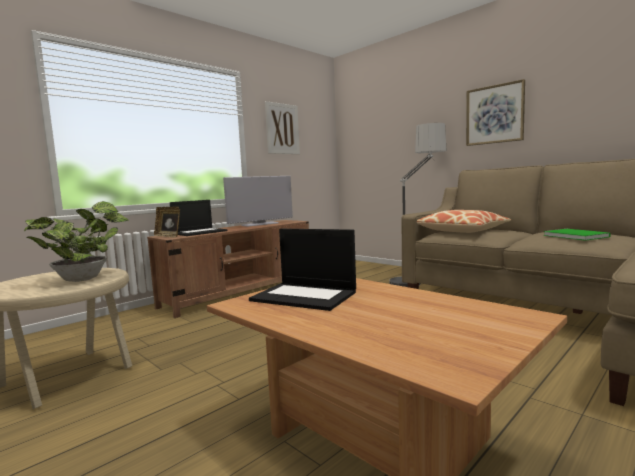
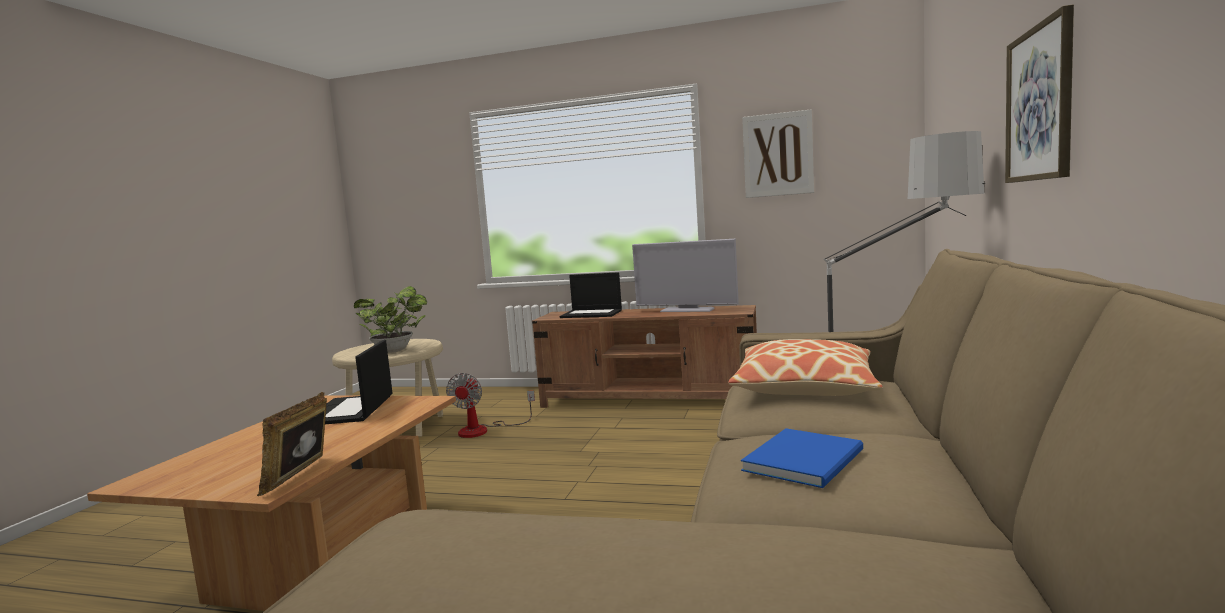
camera: 60 degrees right, 0 degrees up
(168, 236) = (554, 315): picture frame -> picture frame (301, 476)
(178, 341) = (483, 430): none -> fan
(575, 236) = (807, 460): green book -> blue book

